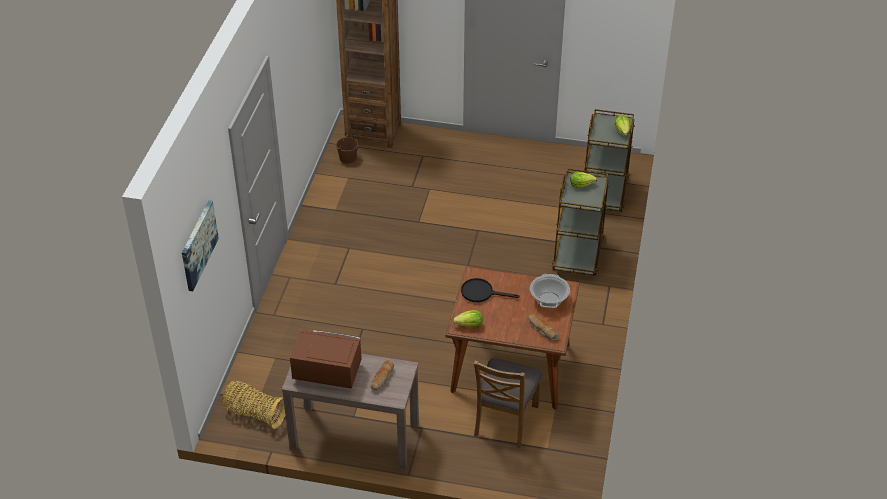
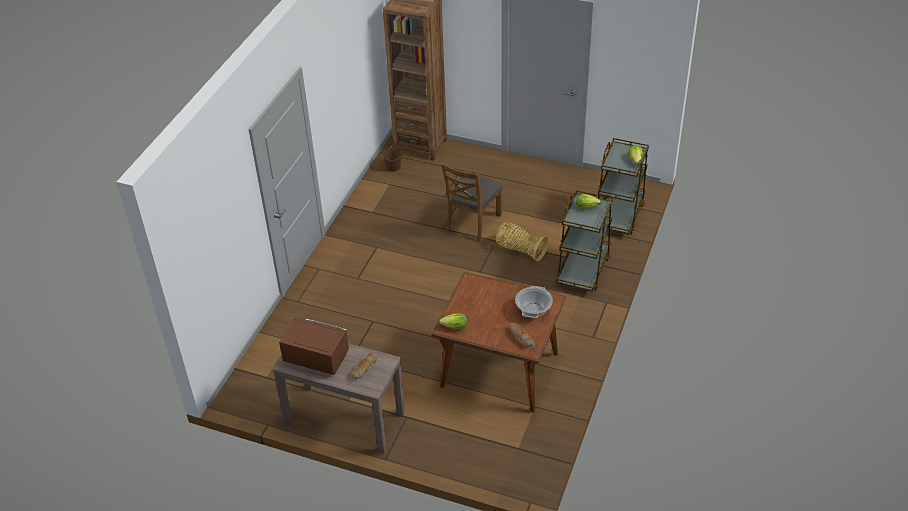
camera: 10 degrees right, 0 degrees up
(198, 245) = (207, 232): picture -> none
(255, 413) = (261, 388): basket -> basket (520, 250)
(481, 293) = (473, 298): black frying pan -> none
(505, 420) = (484, 417): brown chair -> brown chair (473, 222)

